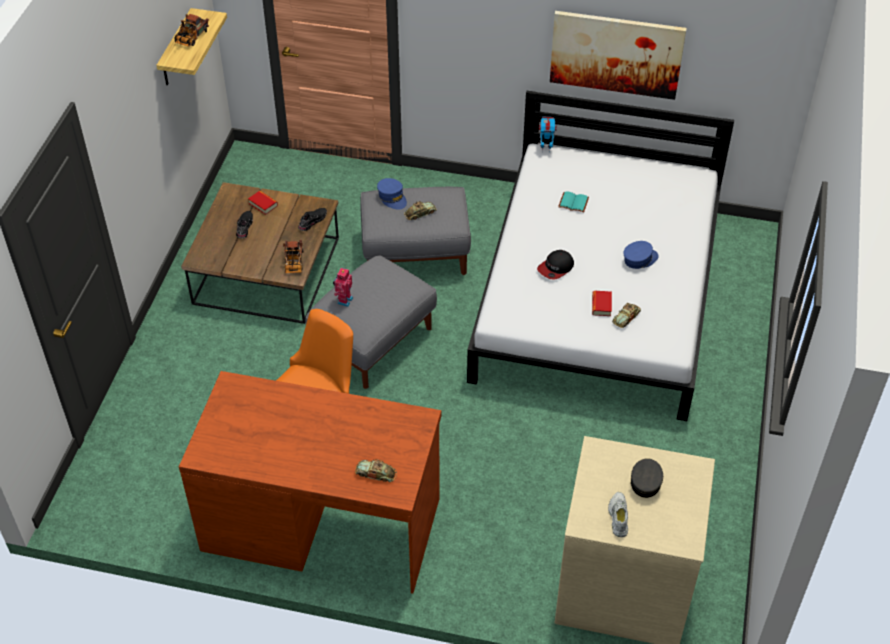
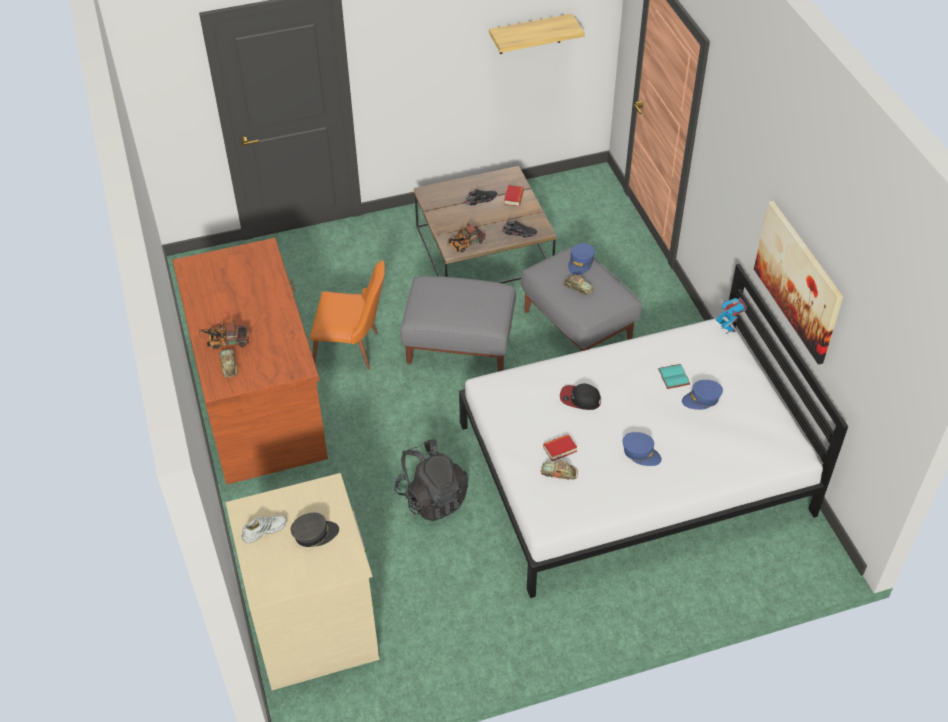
camera: 60 degrees right, 0 degrees up
(191, 38) = (535, 30): toy truck -> toy truck (225, 342)
(344, 300) = (442, 288): toy robot -> none
(539, 439) = (432, 498): none -> black backpack
(608, 199) = (701, 399): none -> blue cap

